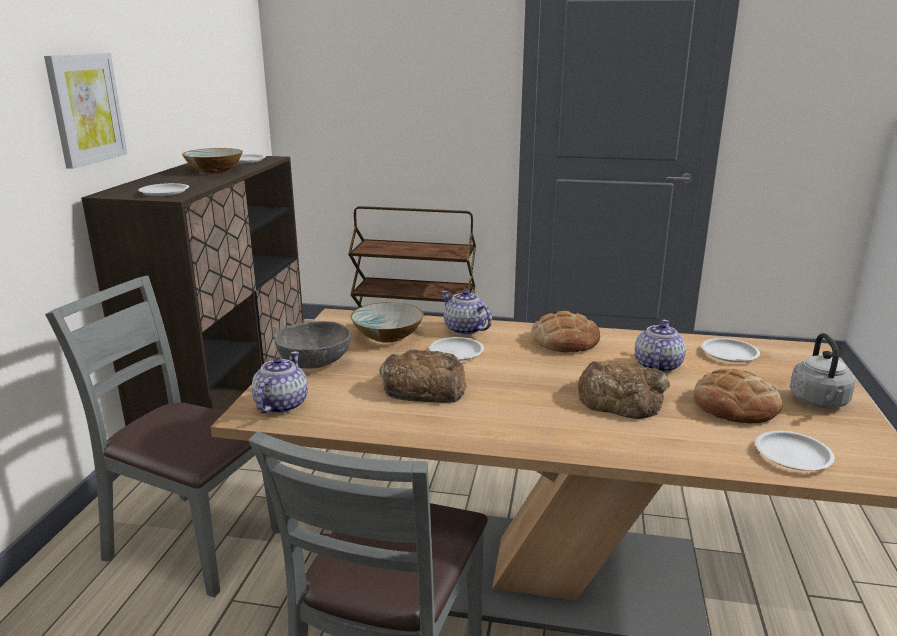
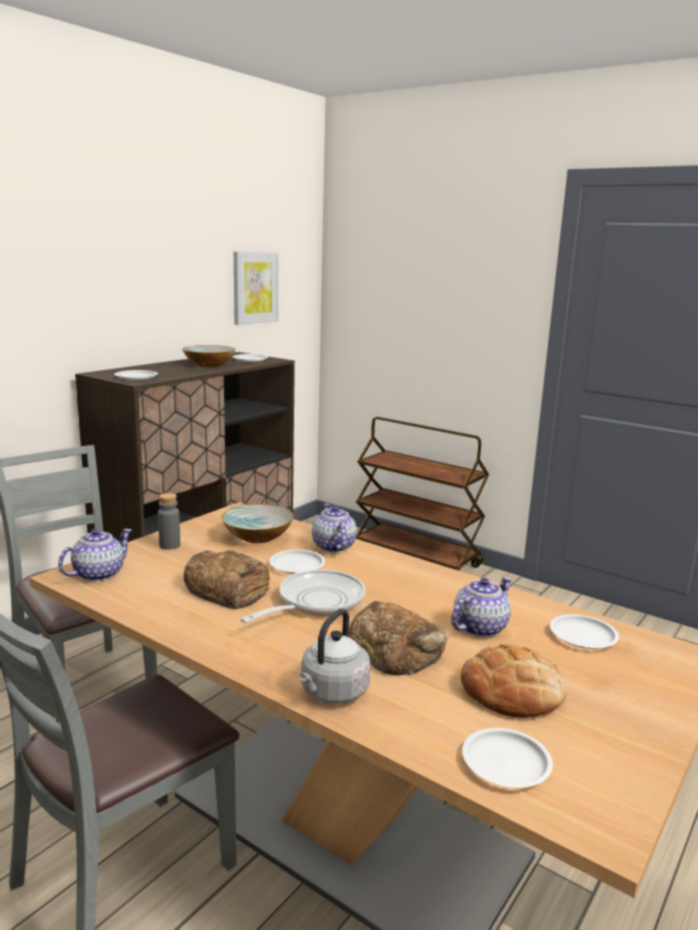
camera: 25 degrees right, 5 degrees down
(85, 108) = (95, 302): picture -> picture (255, 287)
(315, 362) = (169, 545): grey bowl -> grey bottle
(513, 379) = (315, 602): none -> frying pan
(564, 340) = (416, 578): bread -> none
(819, 402) = (623, 718): grey kettle -> grey kettle (332, 693)

